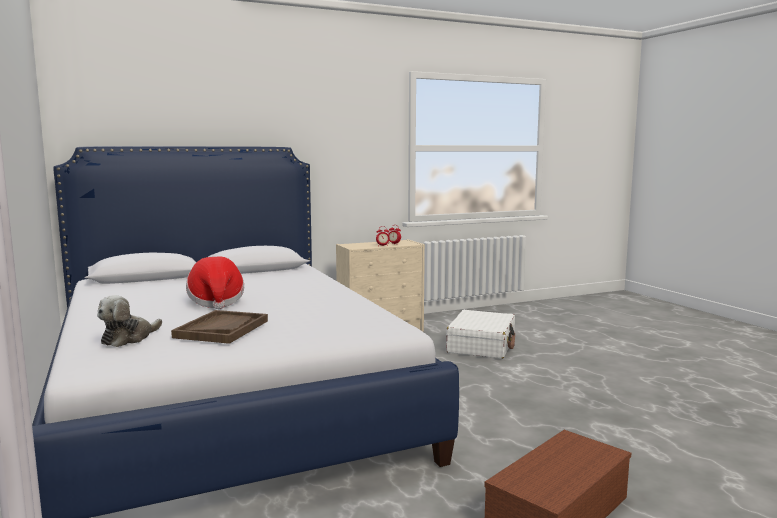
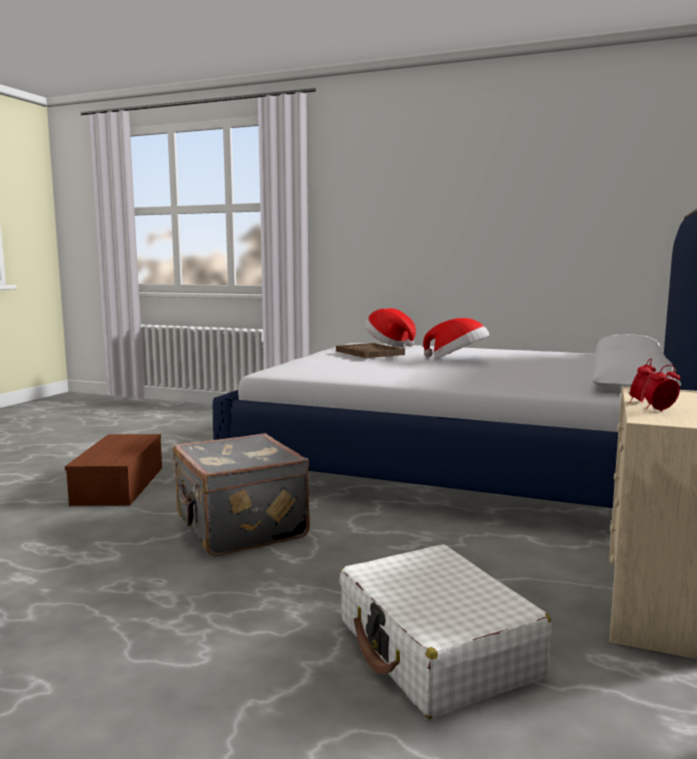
camera: 135 degrees right, 0 degrees up
(129, 338) = (389, 345): plush toy -> hat
(492, 414) = (239, 528): none -> grey suitcase

